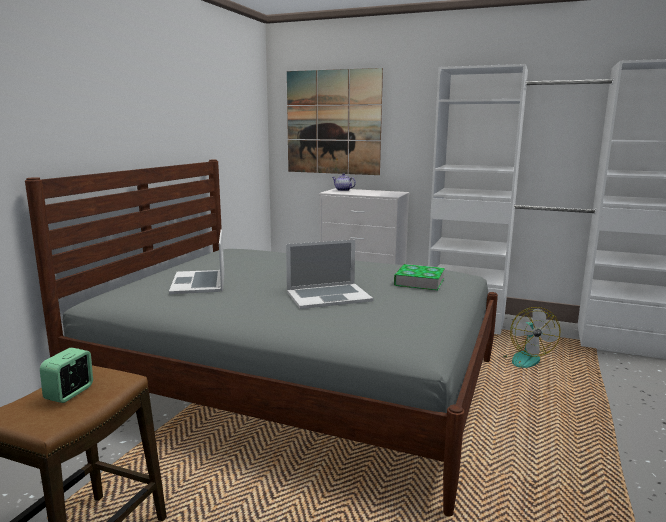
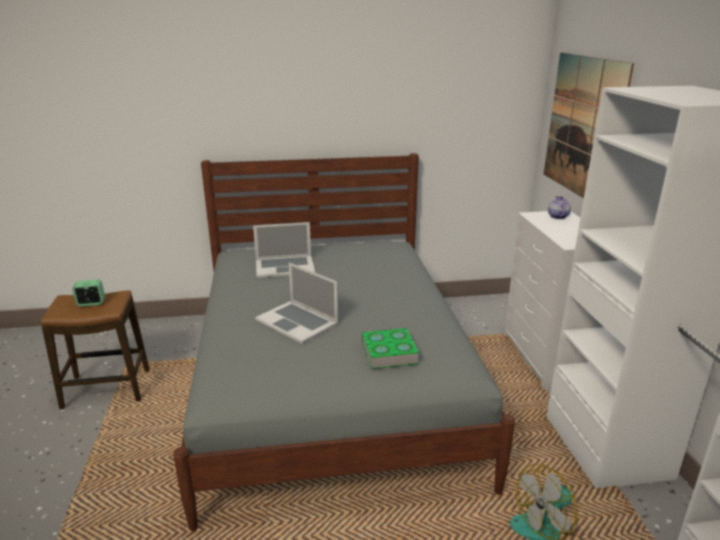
camera: 60 degrees right, 10 degrees up
(199, 282) = (284, 266): laptop -> laptop turned 150 degrees counterclockwise

